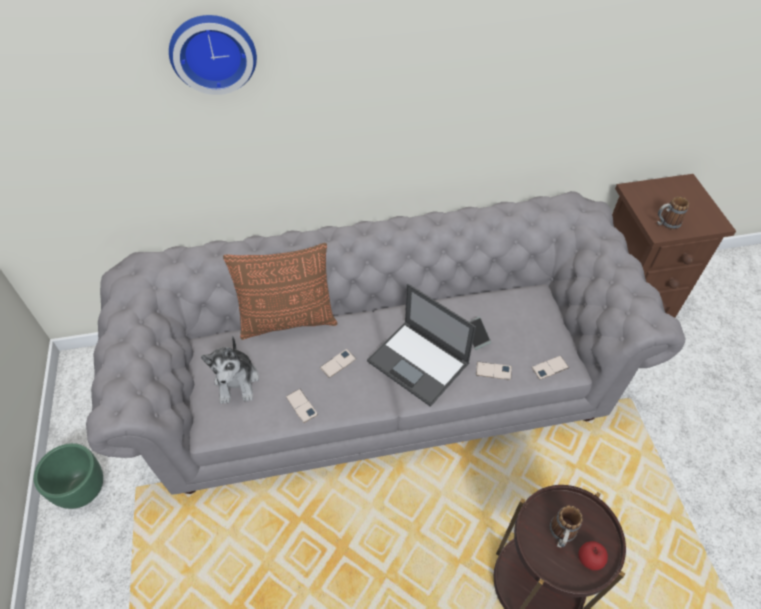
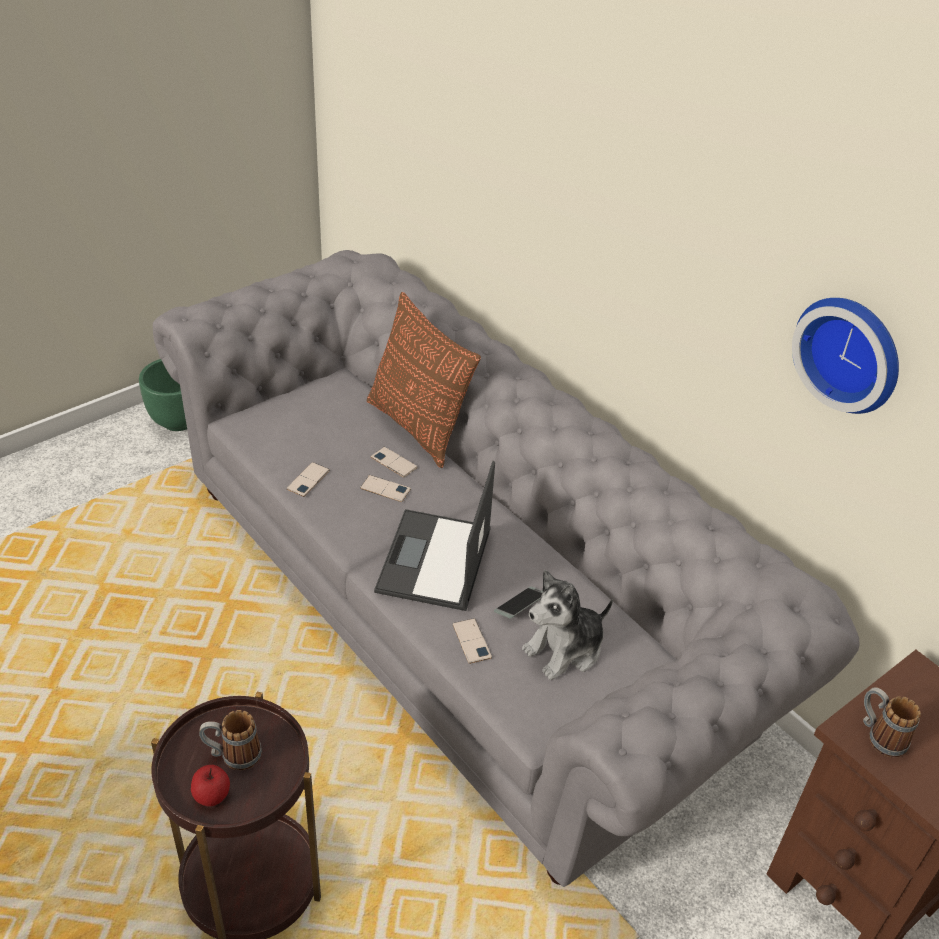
camera: 60 degrees right, 10 degrees down
(213, 52) = (510, 75): wall clock -> wall clock (851, 352)
(237, 381) = (310, 419): plush toy -> plush toy (565, 649)
(550, 367) = (519, 704): phone -> phone (393, 462)

